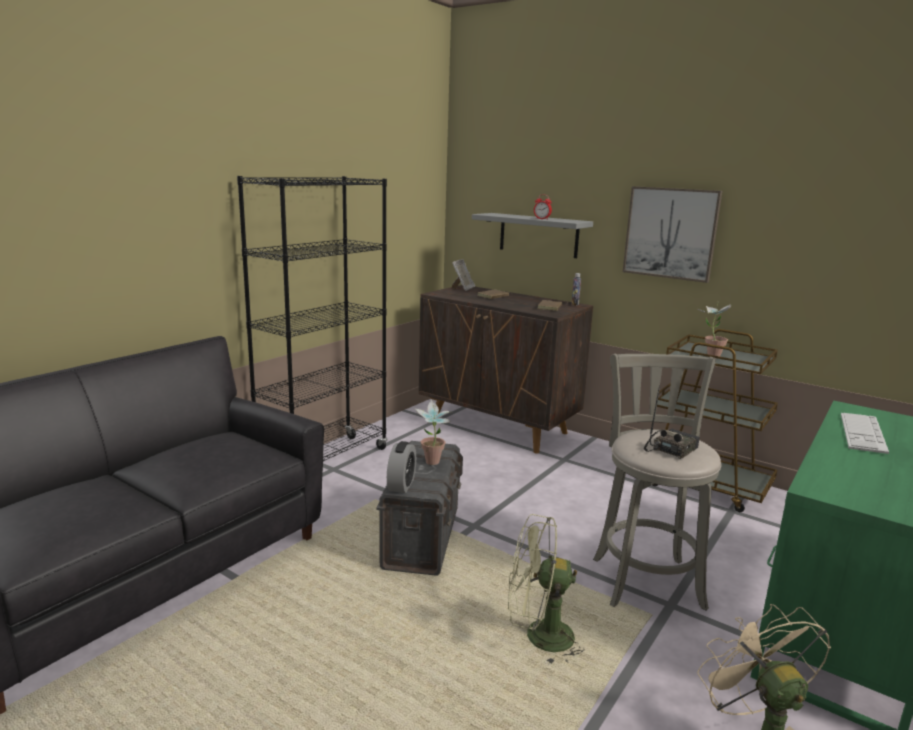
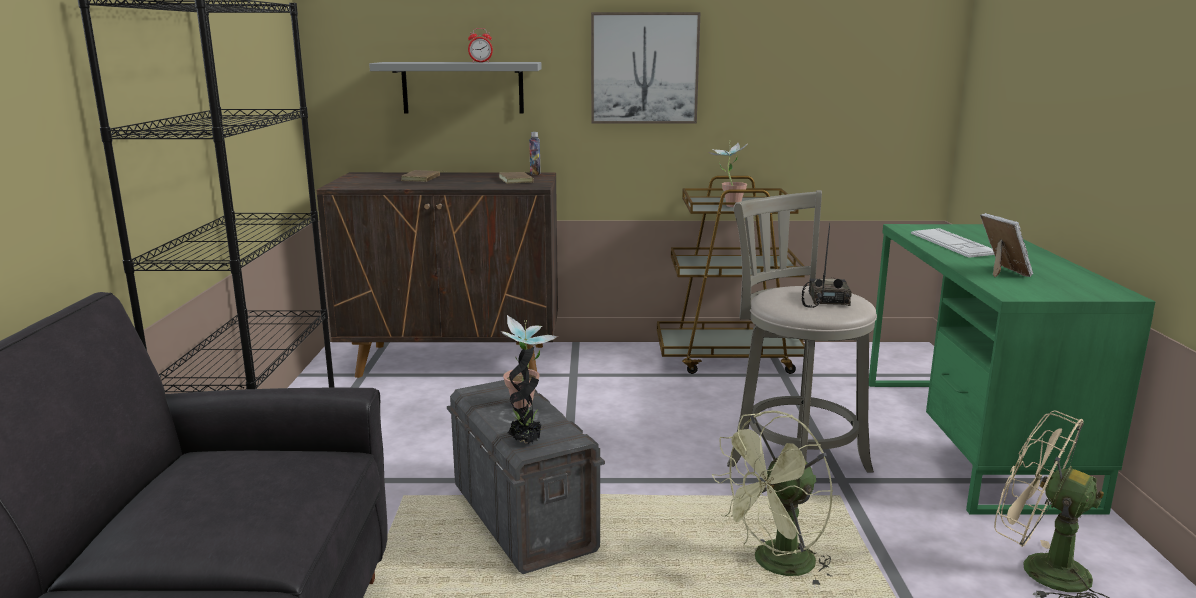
camera: 35 degrees left, 0 degrees up
(401, 485) = (526, 442): alarm clock -> potted plant
(463, 289) = (362, 176): picture frame -> picture frame (1003, 273)

